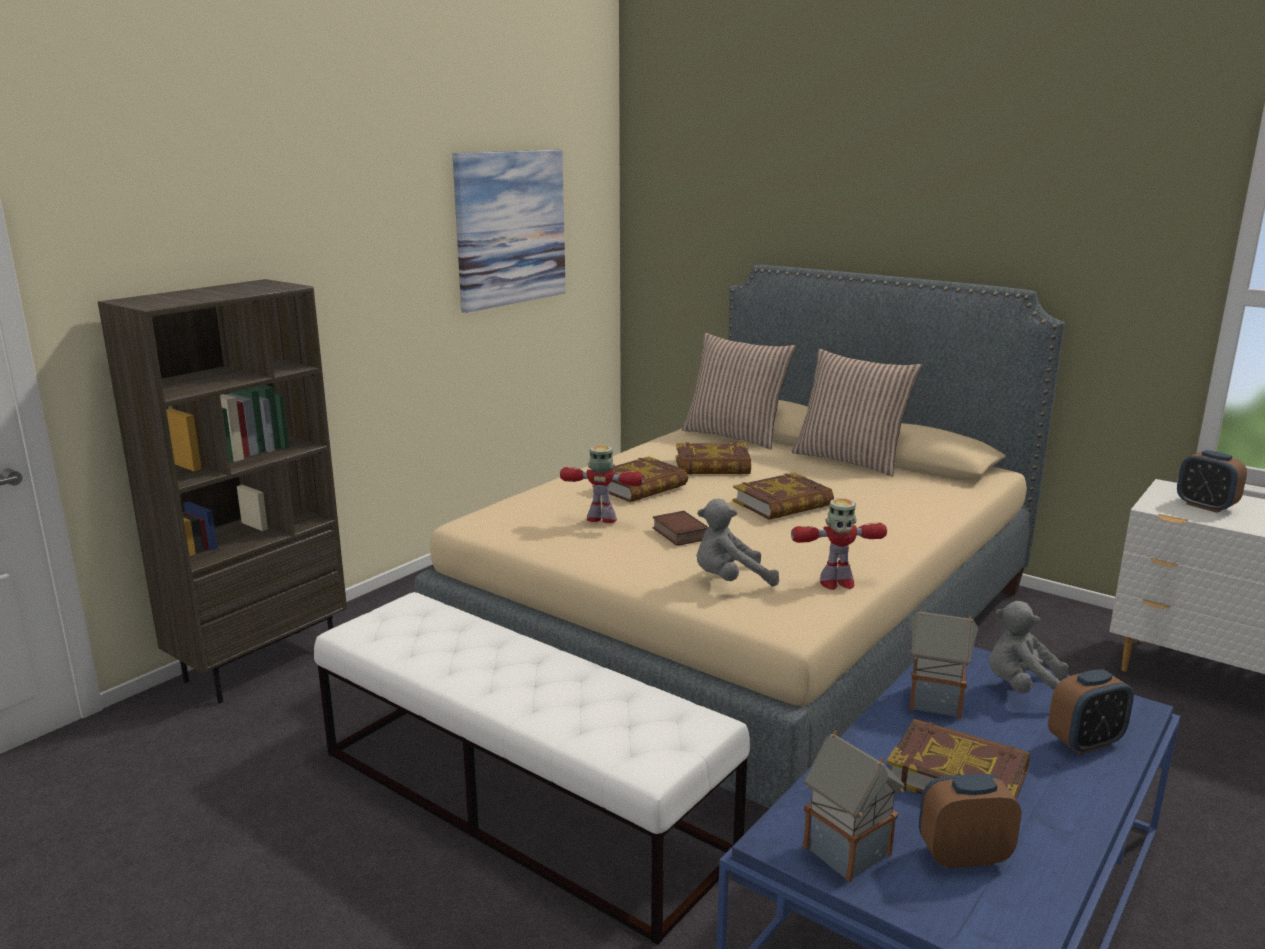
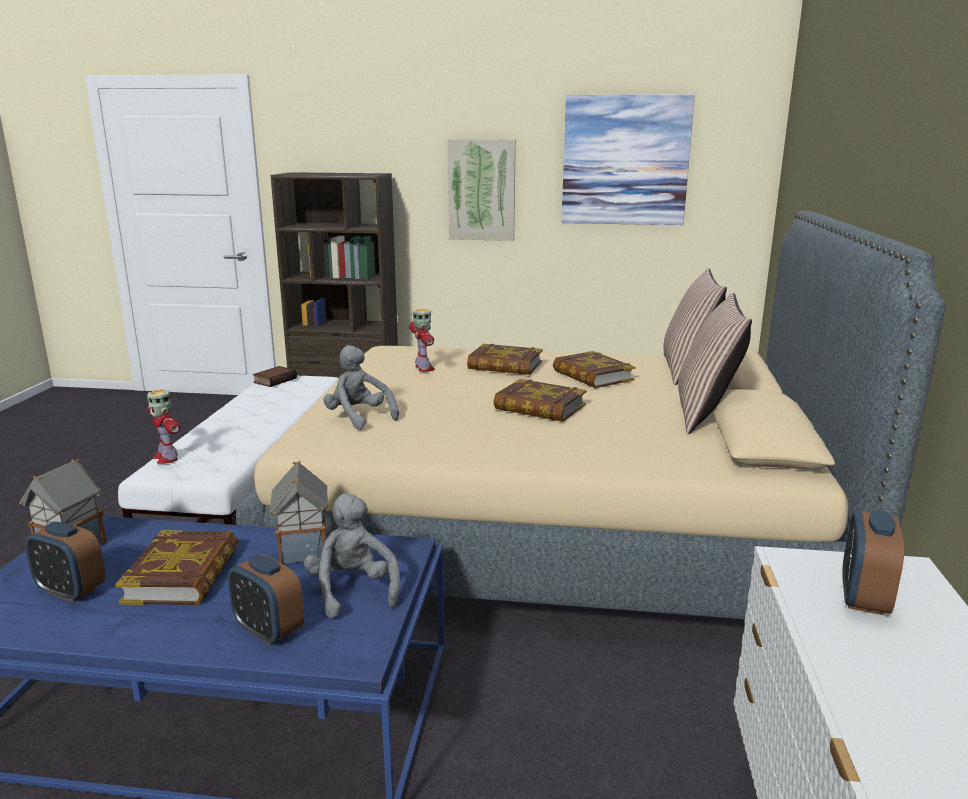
camera: 60 degrees right, 0 degrees up
(375, 285) = (481, 190): none -> picture
(678, 533) = (429, 391): book -> book (275, 380)
(836, 583) = (389, 448): toy robot -> toy robot (166, 457)
(963, 855) = (71, 591): alarm clock -> alarm clock turned 150 degrees clockwise

